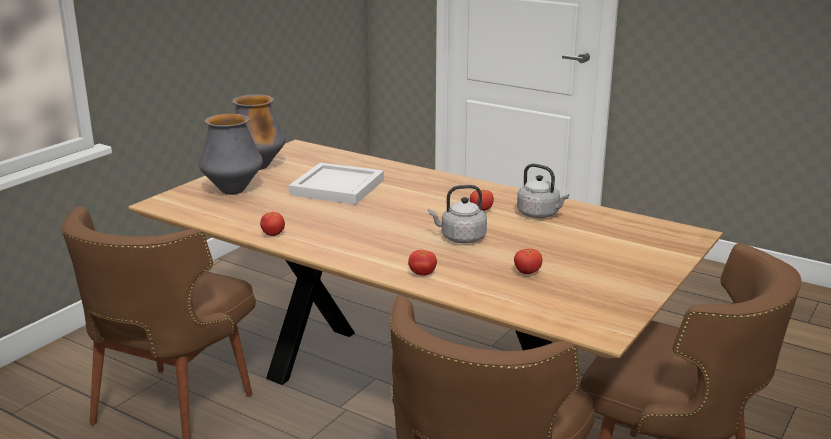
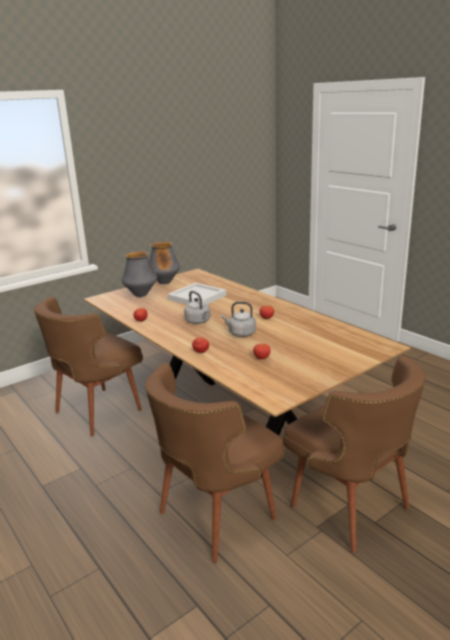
camera: 20 degrees right, 0 degrees up
(540, 214) = (300, 324): grey kettle -> grey kettle (198, 321)

